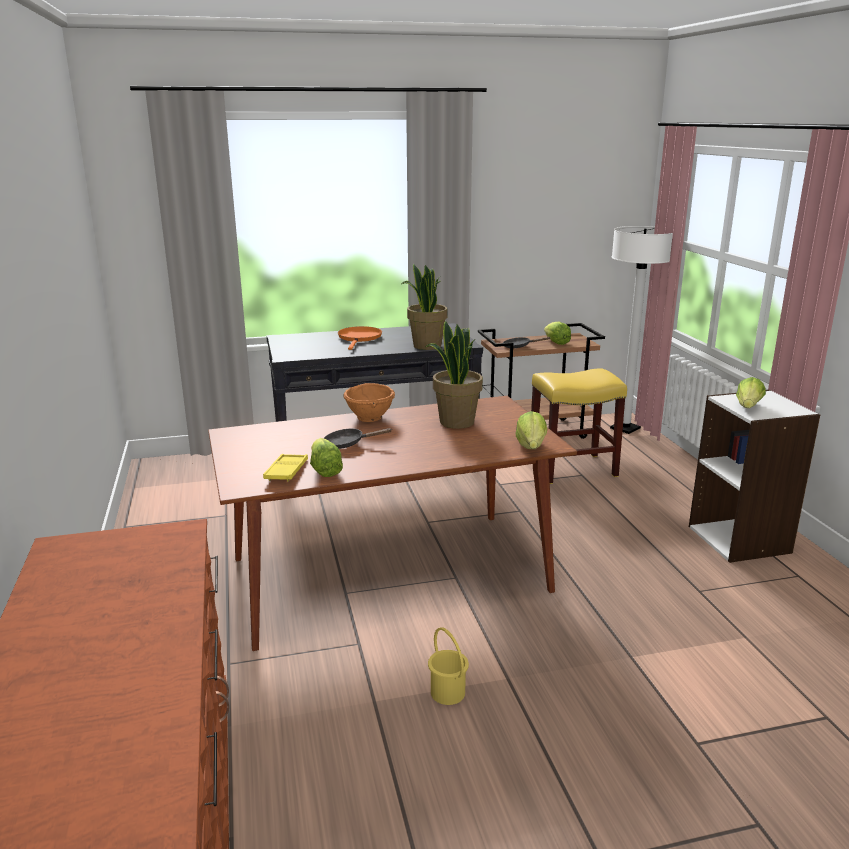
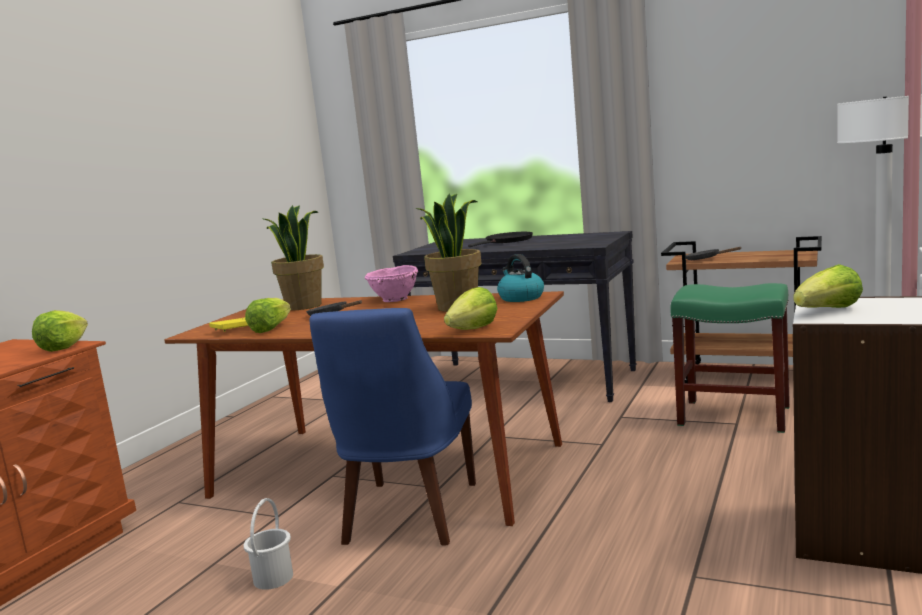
camera: 40 degrees right, 10 degrees down
(359, 338) = (507, 241): orange frying pan -> black frying pan
(370, 418) = (395, 300): orange bowl -> pink bowl
(426, 346) = (551, 246): potted plant -> potted plant (303, 306)
(447, 693) = (272, 578): yellow bucket -> white bucket
(470, 608) = (408, 516): none -> blue chair
(489, 406) = (520, 298): none -> kettle
(556, 342) = (761, 257): lettuce -> lettuce (63, 347)
(573, 468) = (735, 415): yellow stool -> green stool

